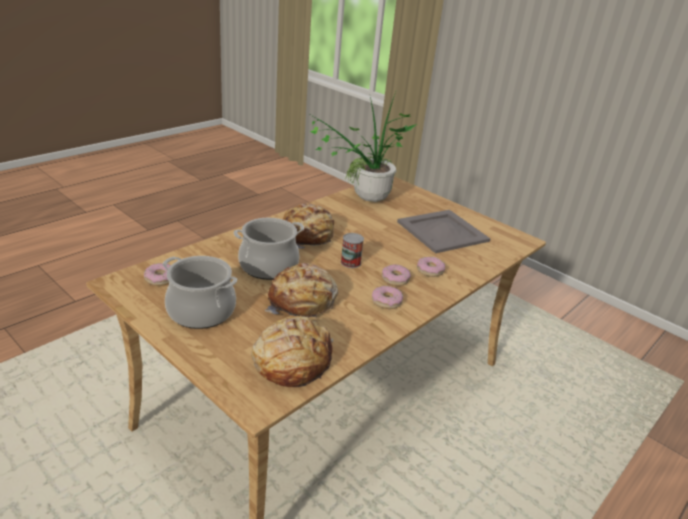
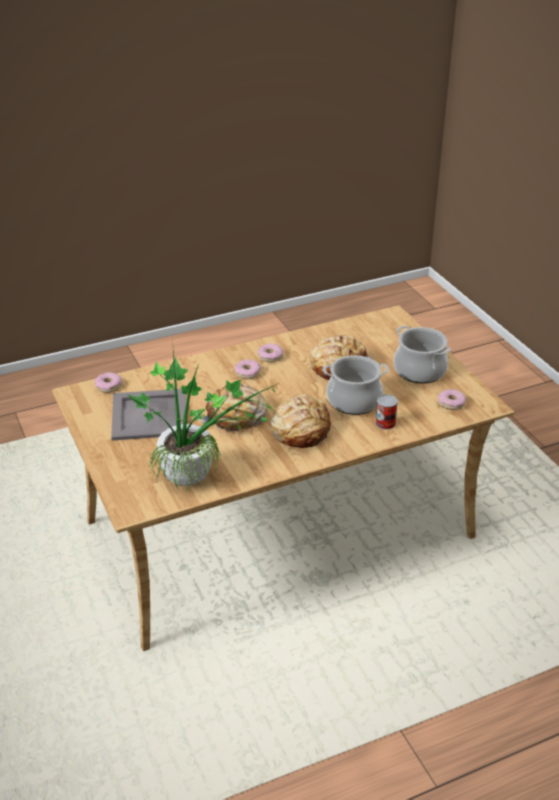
camera: 155 degrees left, 5 degrees up
(292, 361) = (364, 331): bread -> bread (236, 417)
(350, 262) = (275, 394): can -> can (385, 423)
(429, 270) = (208, 375): donut -> donut (108, 386)

